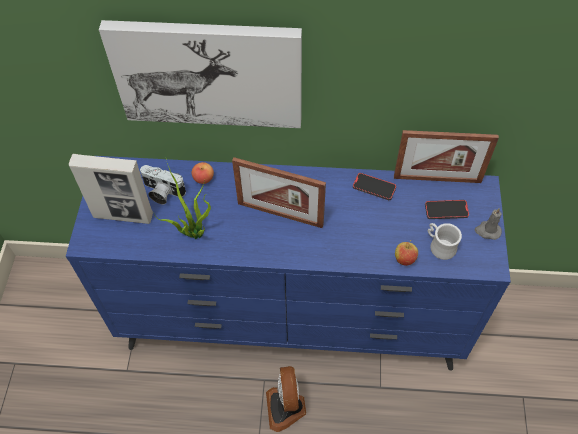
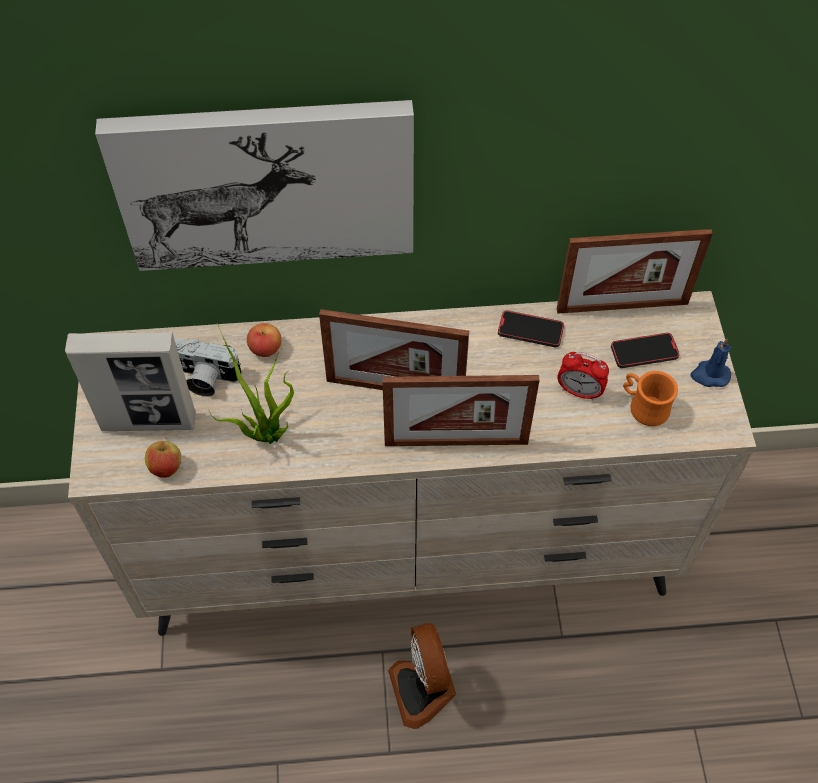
camera: 10 degrees left, 0 degrees up
(293, 321) = (411, 554): blue dresser -> beige dresser
(313, 253) = (456, 442): none -> picture frame
(399, 231) = (579, 391): none -> alarm clock
(404, 259) = (595, 433): apple -> apple (166, 468)
(439, 246) = (643, 406): white mug -> orange mug
(487, 231) = (710, 375): grey candle -> blue candle

